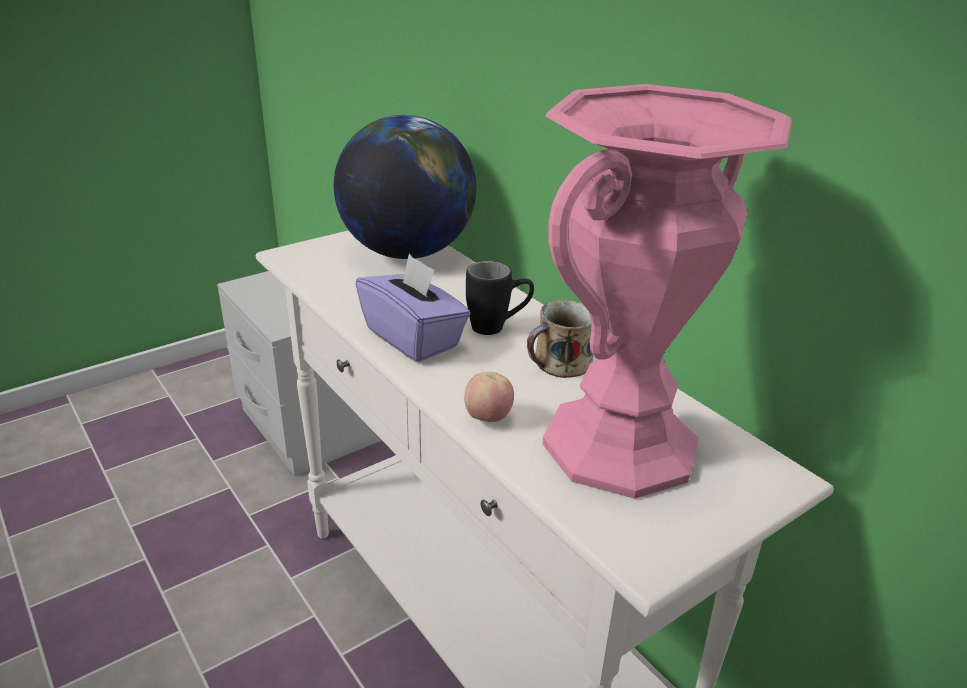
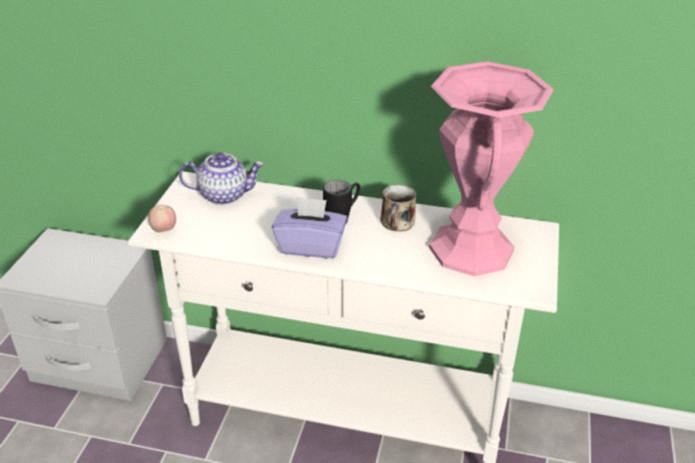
camera: 40 degrees left, 5 degrees up
(407, 252) = (224, 195): globe -> teapot
(488, 418) = (405, 268): apple -> apple (164, 230)

